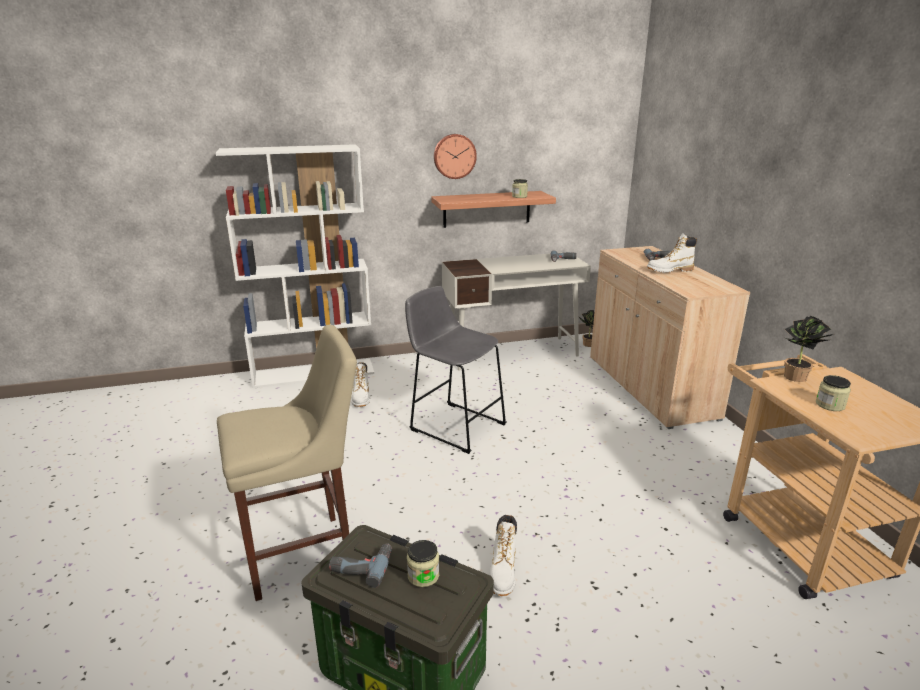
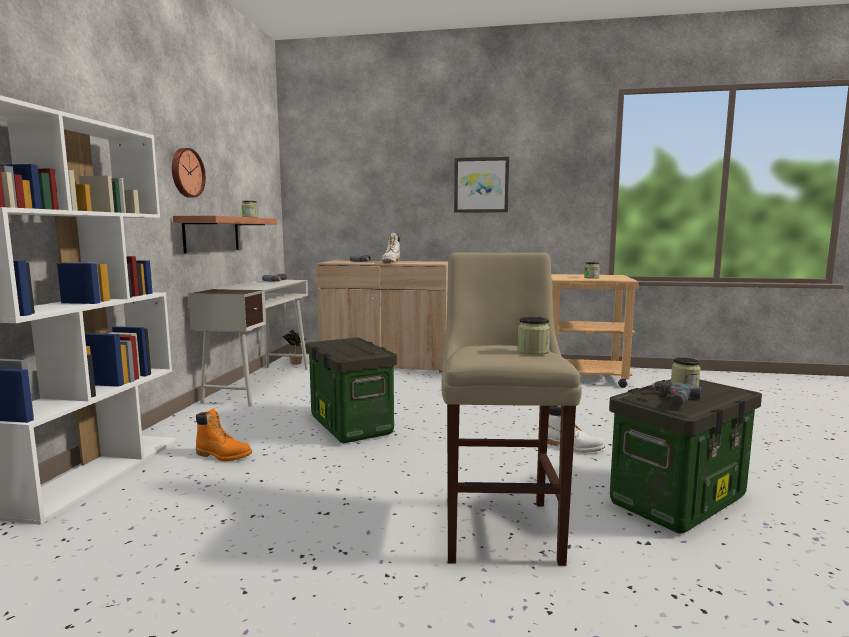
camera: 65 degrees left, 15 degrees down
(266, 437) = (533, 351): none -> jar
(361, 398) = (223, 455): white boot -> orange boot
(454, 425) = (349, 425): grey stool -> storage box
(797, 378) = (560, 276): potted plant -> none
(811, 187) = (481, 185): none -> picture

